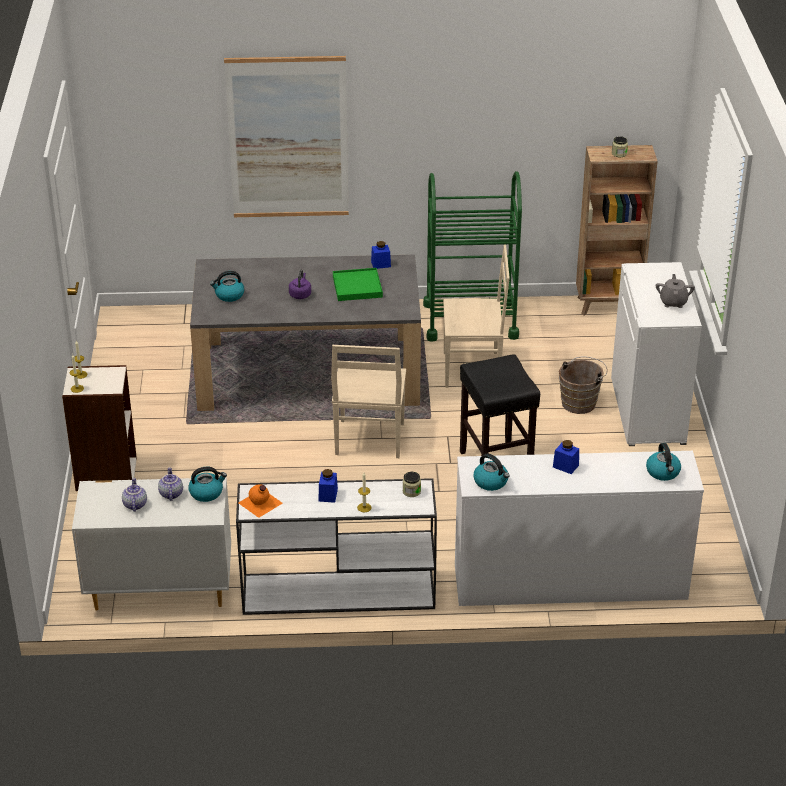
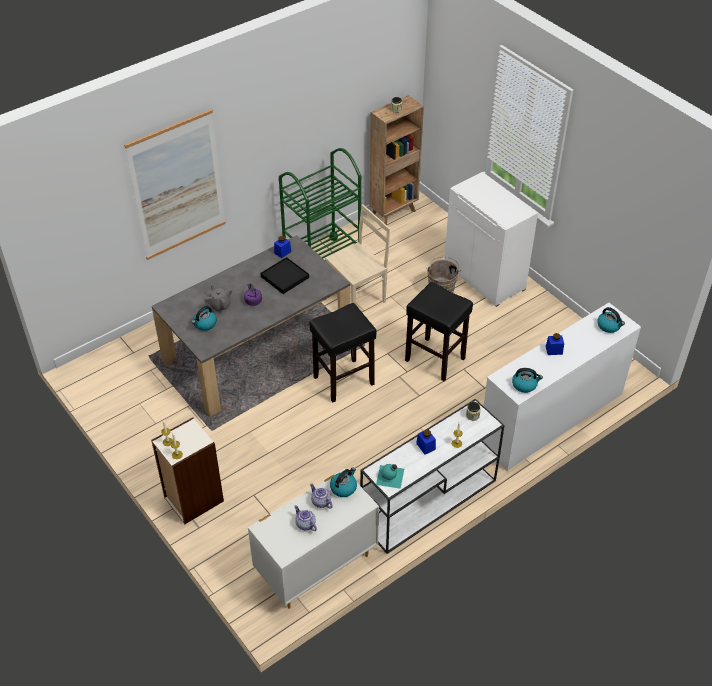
camera: 35 degrees left, 10 degrees up
(260, 503) = (390, 477): orange bottle -> turquoise bottle
(357, 287) = (285, 277): green tray -> black tray
(369, 440) = (343, 381): beige chair -> black stool
(673, 302) = (506, 203): grey teapot -> grey teapot (220, 305)

